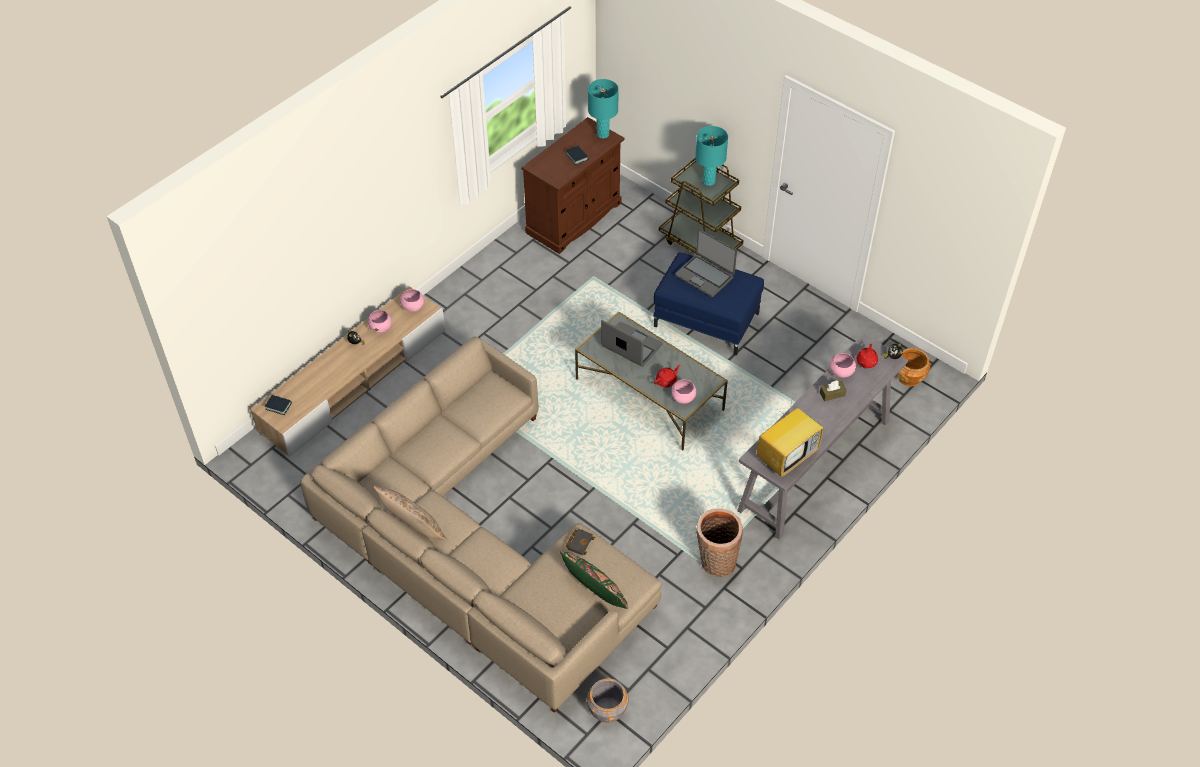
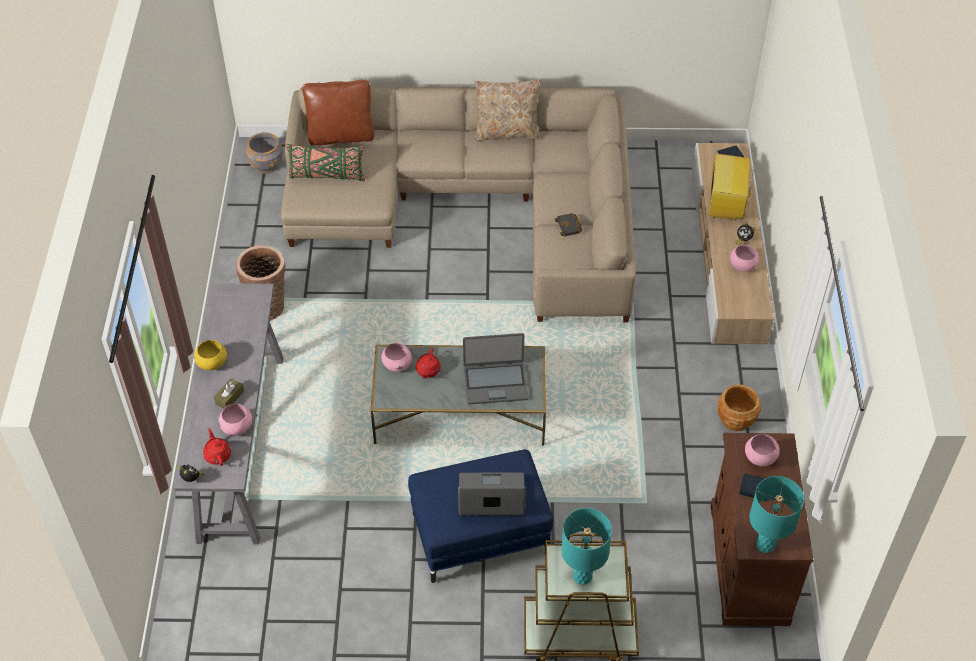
camera: 140 degrees right, 0 degrees up
(412, 307) = (742, 301): pink bowl -> pink bowl (760, 457)
(546, 624) = (341, 136): none -> brown pillow
(579, 542) = (371, 198): black book -> black book (569, 227)
(787, 456) = (230, 311): television -> television (726, 206)
(827, 425) = (212, 363): none -> yellow bowl
(909, 377) = (205, 614): brown planter -> brown planter (736, 420)

